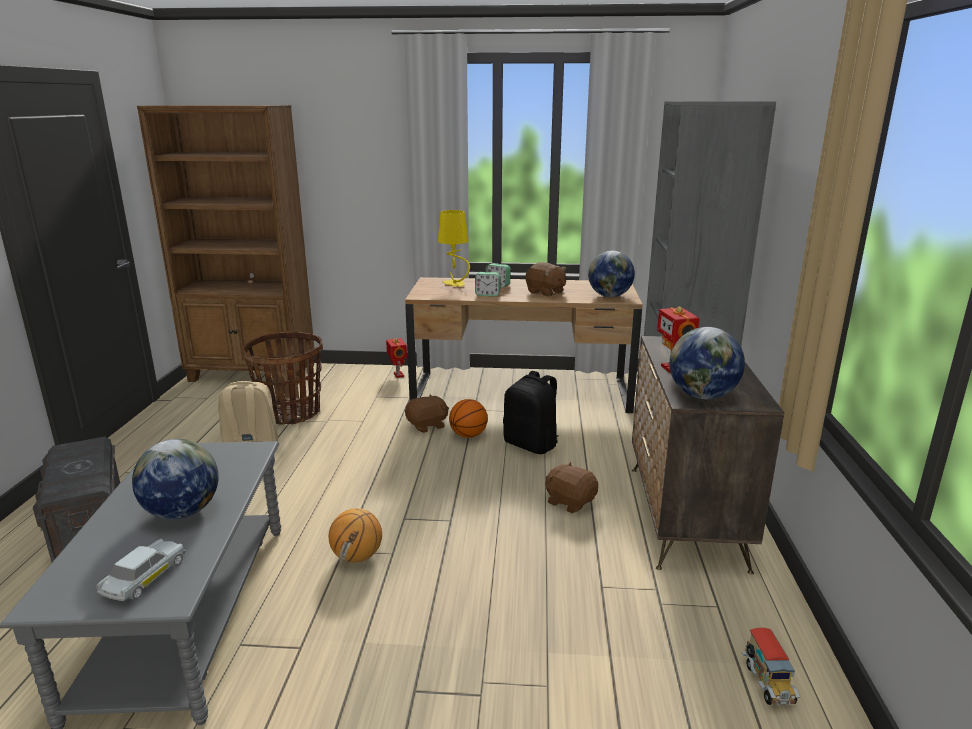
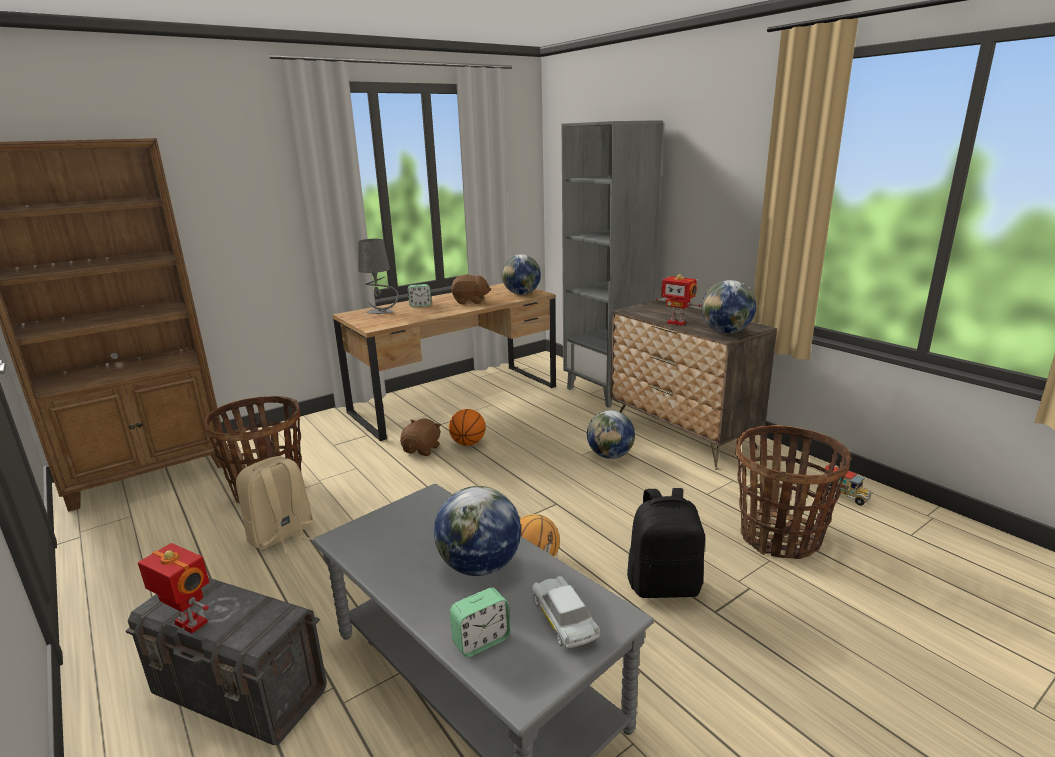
camera: 40 degrees left, 0 degrees up
(398, 375) = (323, 422): toy robot -> toy robot (189, 624)
(455, 284) = (381, 312): yellow table lamp -> grey table lamp
(487, 294) = (429, 313): alarm clock -> alarm clock (481, 641)
(531, 445) = (525, 431): black backpack -> black backpack (664, 585)
(570, 502) = (610, 456): brown plush toy -> globe
(600, 673) = (780, 537): none -> basket

